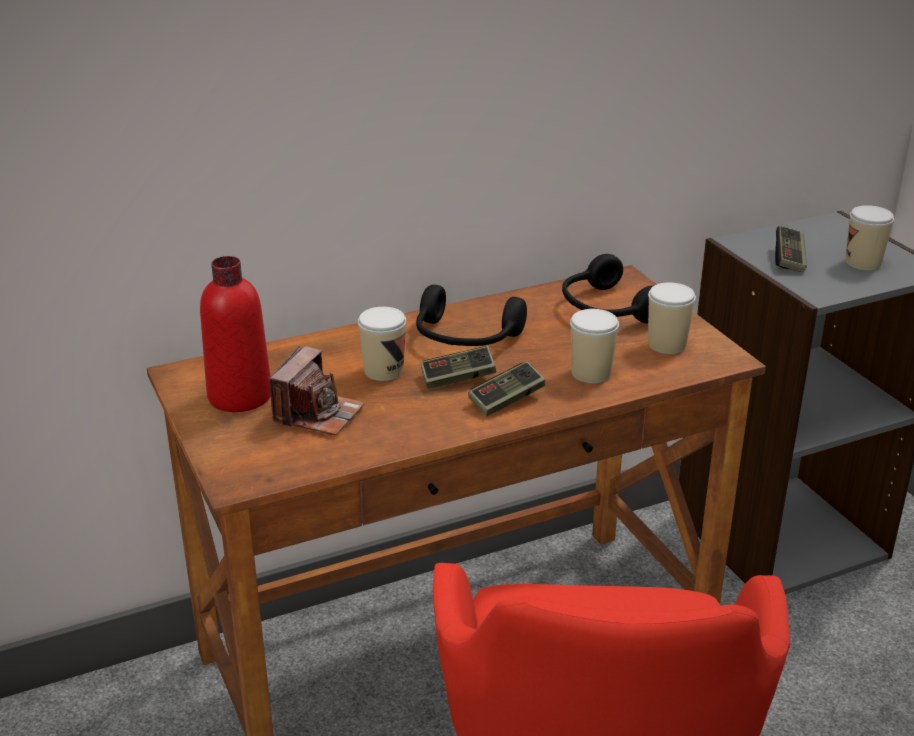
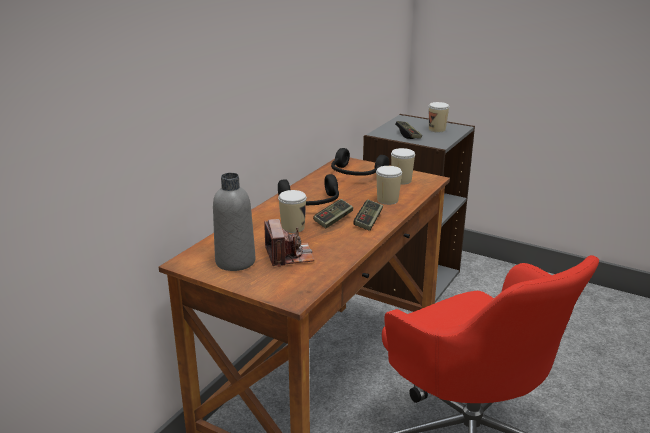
camera: 35 degrees left, 5 degrees down
(240, 396) = (235, 261): red bottle -> grey bottle

